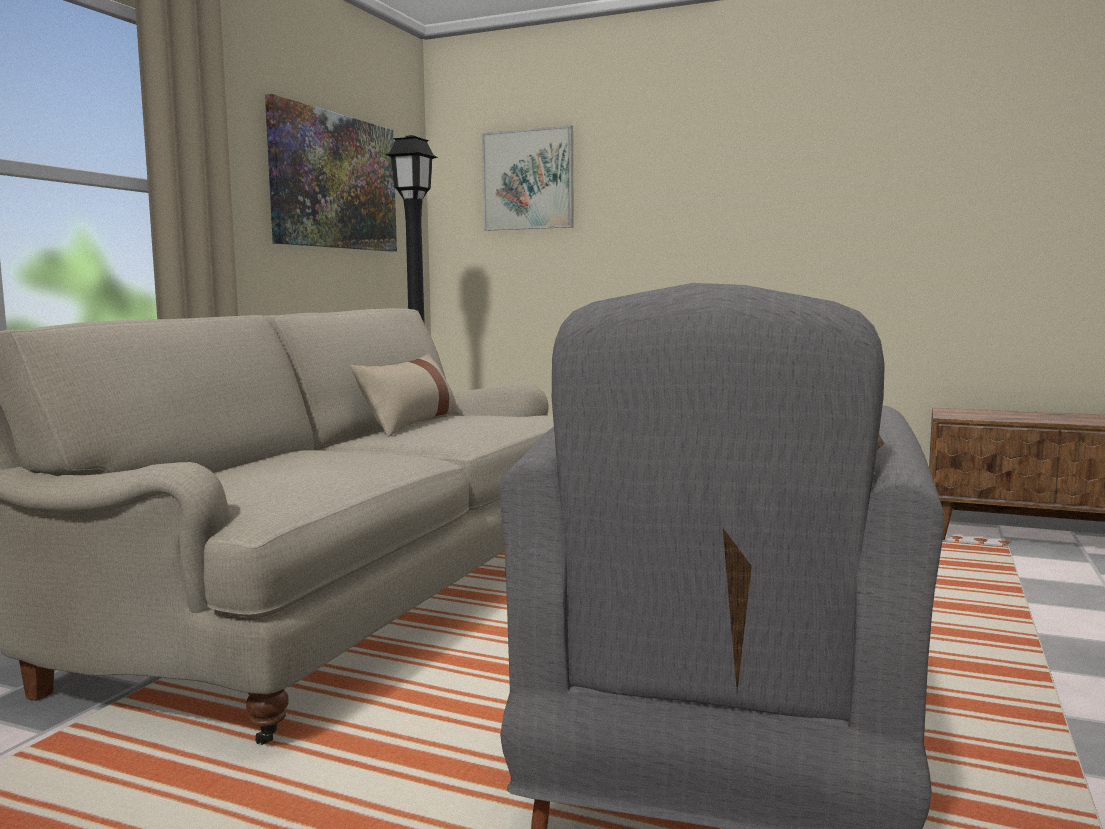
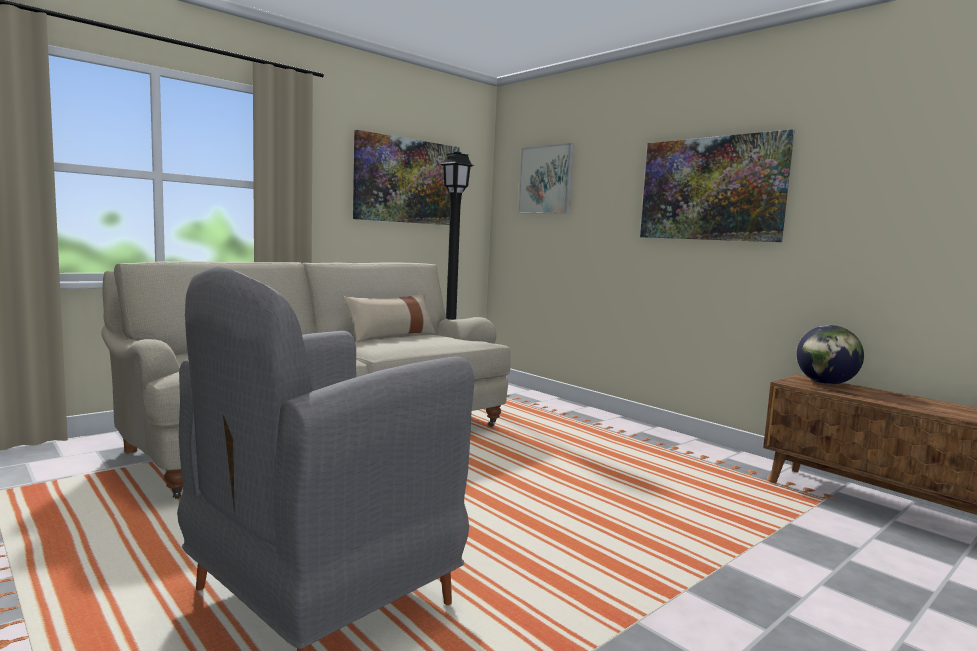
camera: 25 degrees right, 0 degrees up
(794, 186) = (711, 189): none -> picture
(979, 412) = (825, 383): none -> globe

